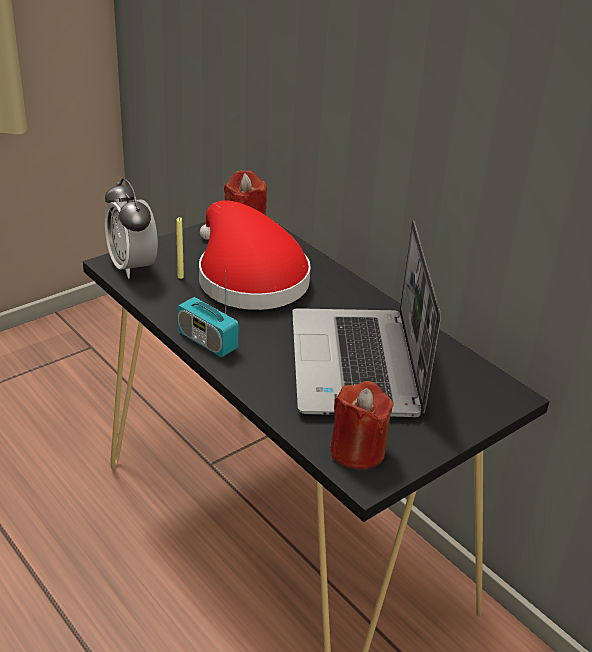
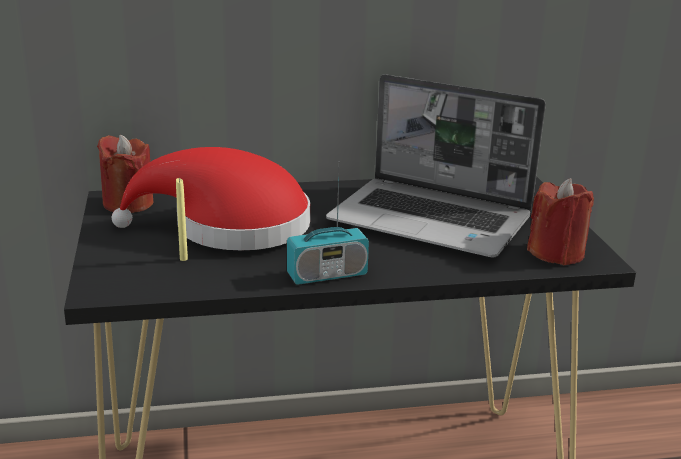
camera: 60 degrees left, 10 degrees down
(132, 266) = (124, 280): alarm clock -> none

